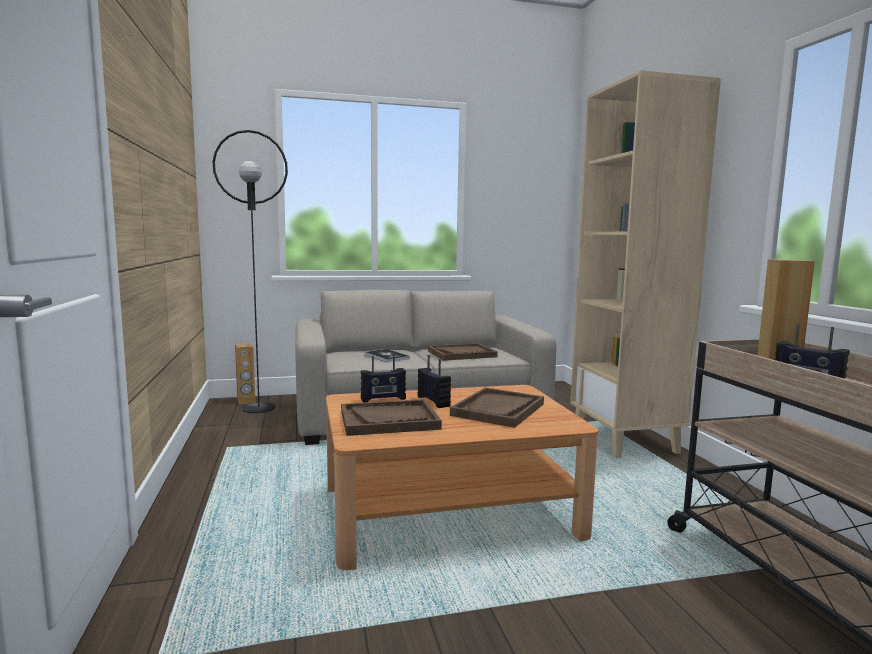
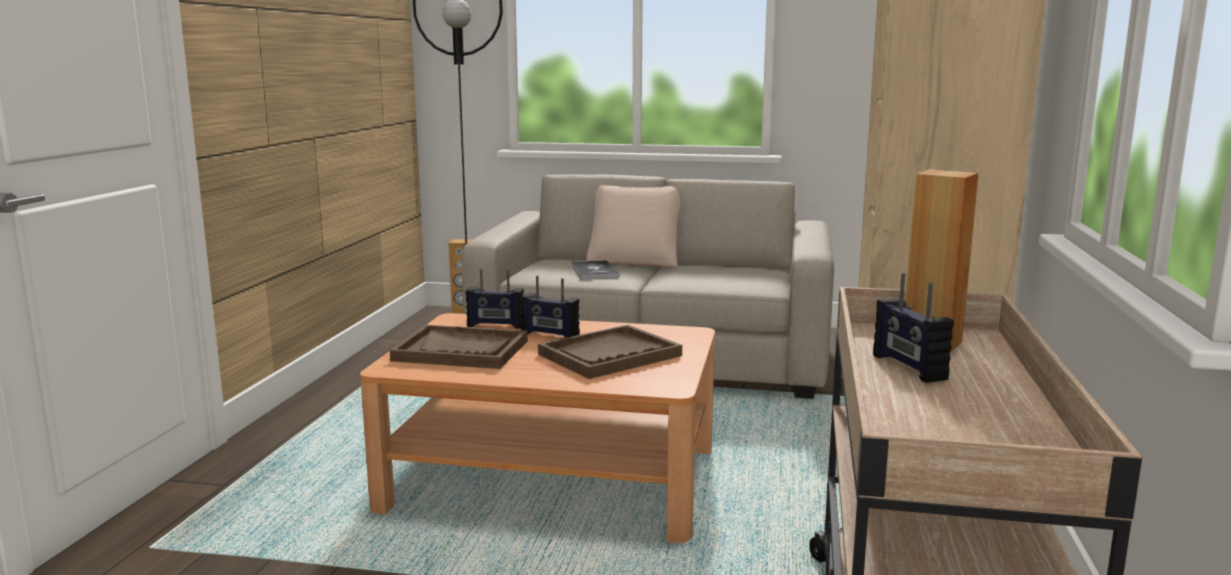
camera: 25 degrees right, 5 degrees up
(398, 348) = (635, 260): none -> beige pillow
(434, 401) = (550, 335): radio -> radio turned 120 degrees clockwise
(462, 354) = (703, 276): brown tray -> none

